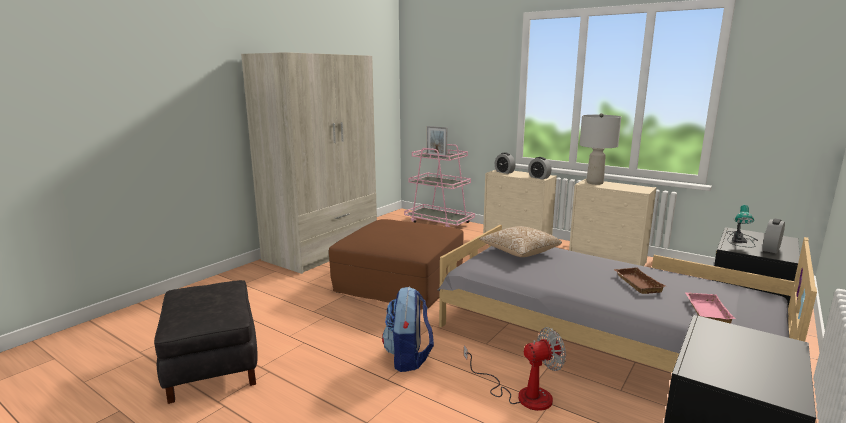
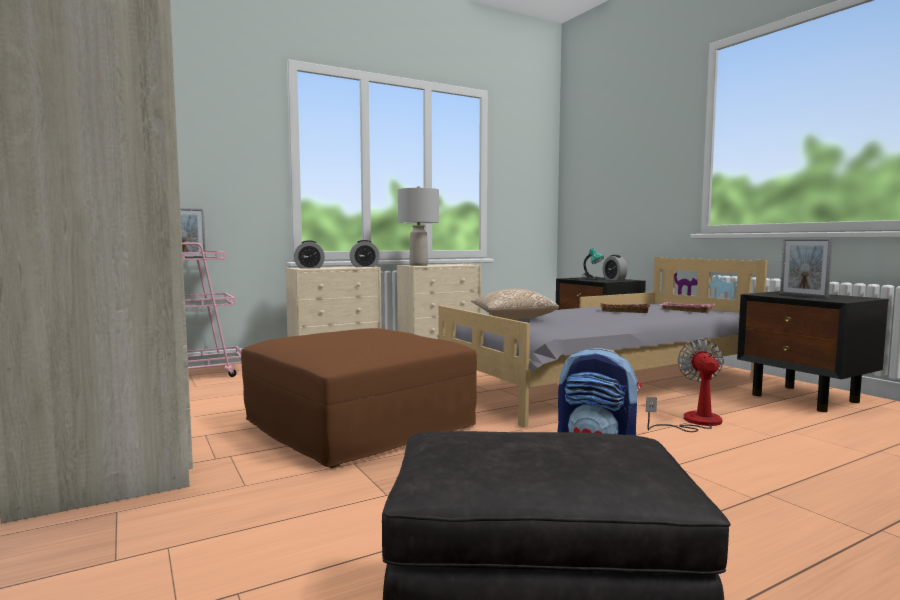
camera: 65 degrees left, 10 degrees down
(737, 351) = (803, 295): none -> picture frame

